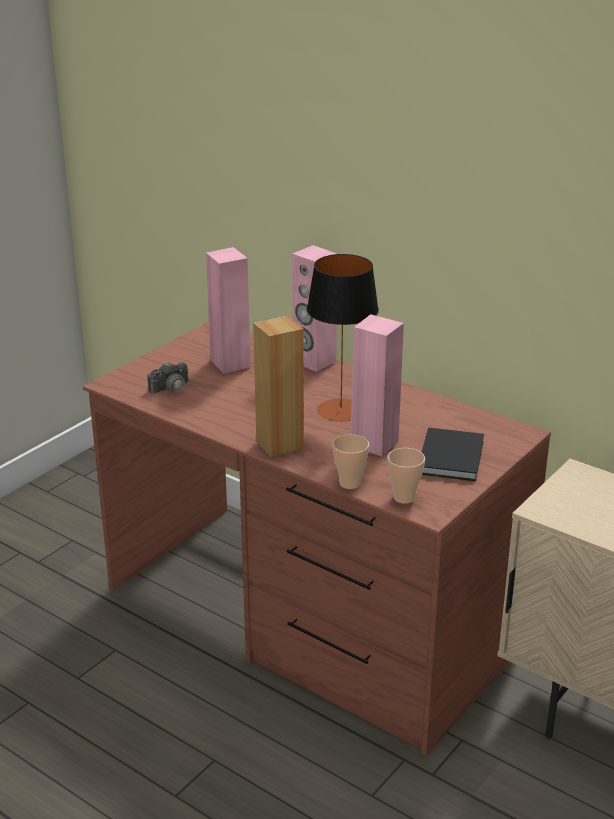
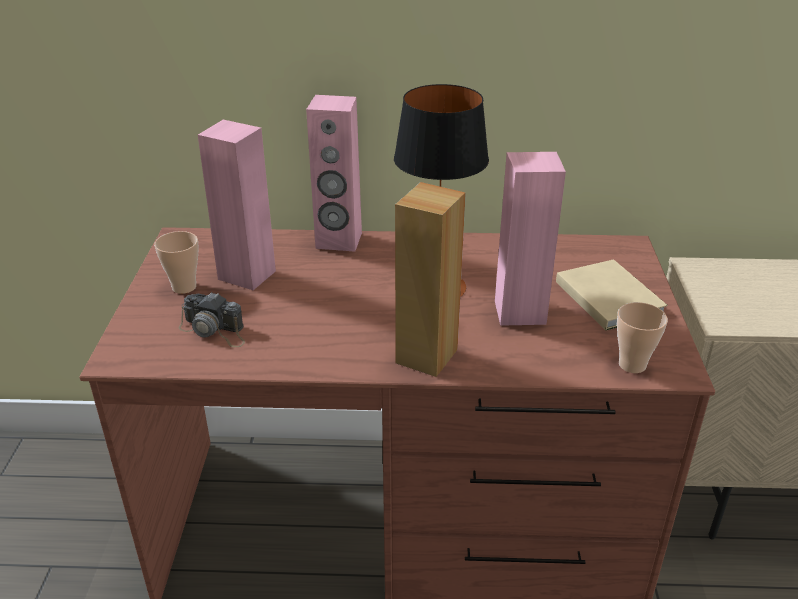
camera: 35 degrees left, 5 degrees up
(175, 388) = (215, 330): camera -> camera turned 90 degrees clockwise
(350, 483) = (560, 372): cup -> cup (184, 287)
(452, 456) = (608, 296): black book -> beige book

